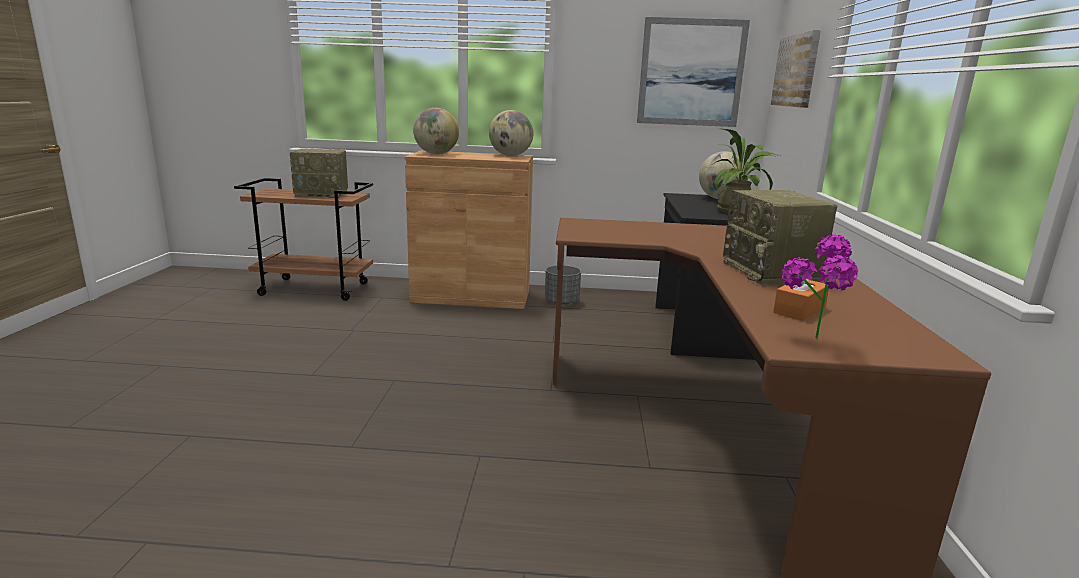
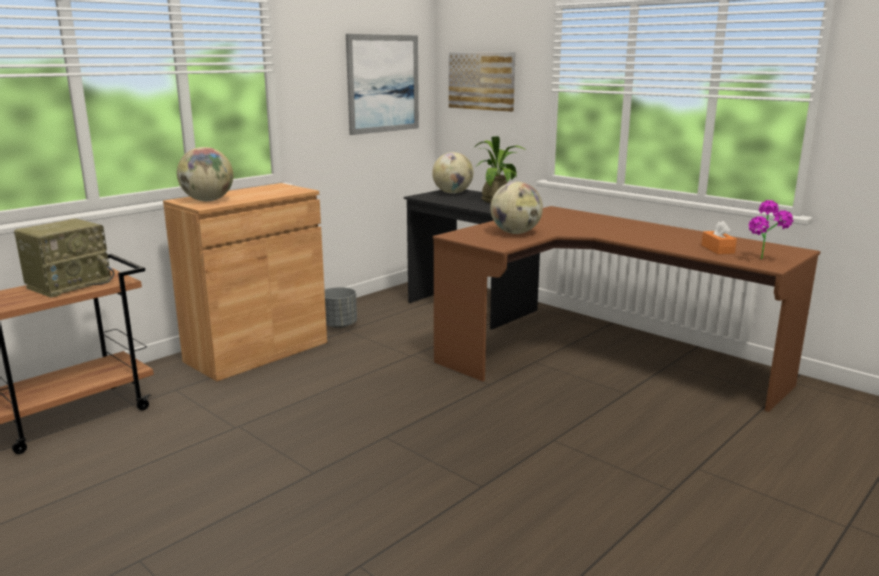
camera: 50 degrees left, 0 degrees up
(510, 155) = (272, 187): globe -> globe (515, 233)
(771, 273) = (647, 235): radio -> none

